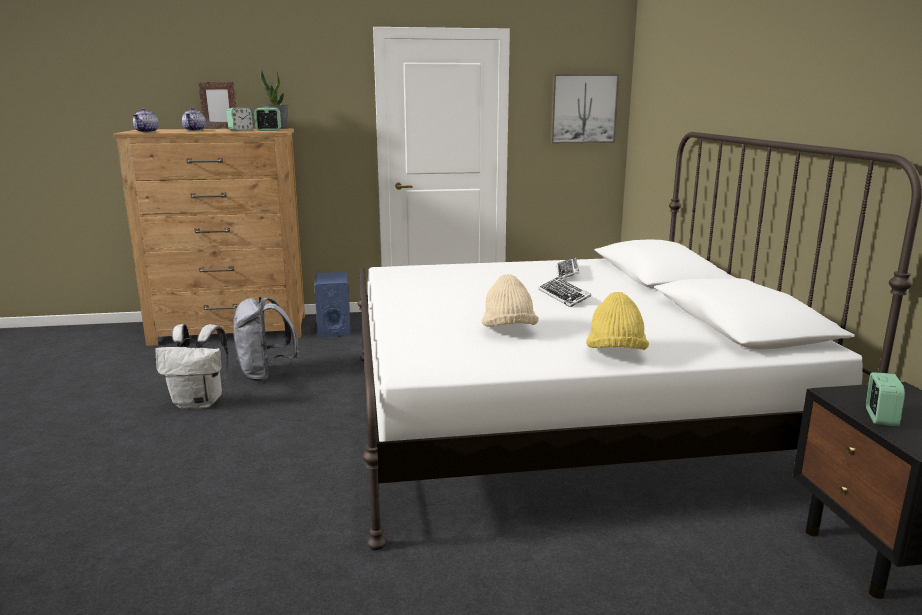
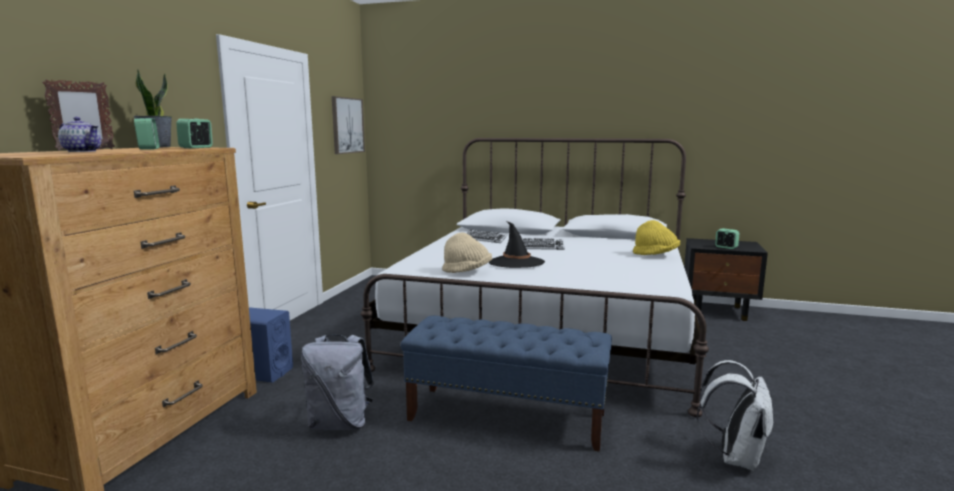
camera: 65 degrees left, 5 degrees down
(147, 131) = (51, 154): teapot -> none
(200, 403) = (376, 471): white backpack -> white backpack (735, 457)
(310, 433) = (507, 417): none -> blue bench
(464, 297) = (516, 262): none -> black hat
(508, 330) = (602, 264): beige hat -> beige hat (467, 272)

